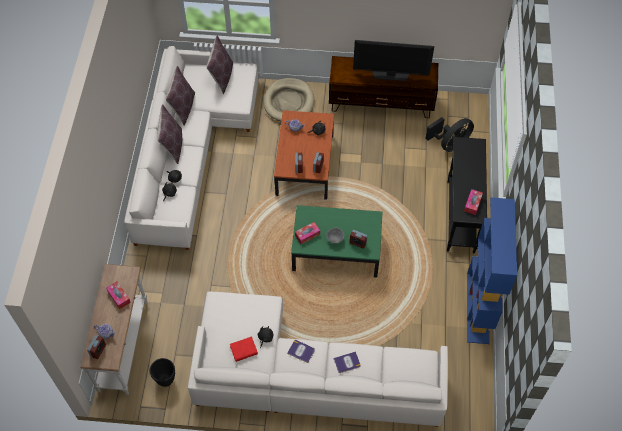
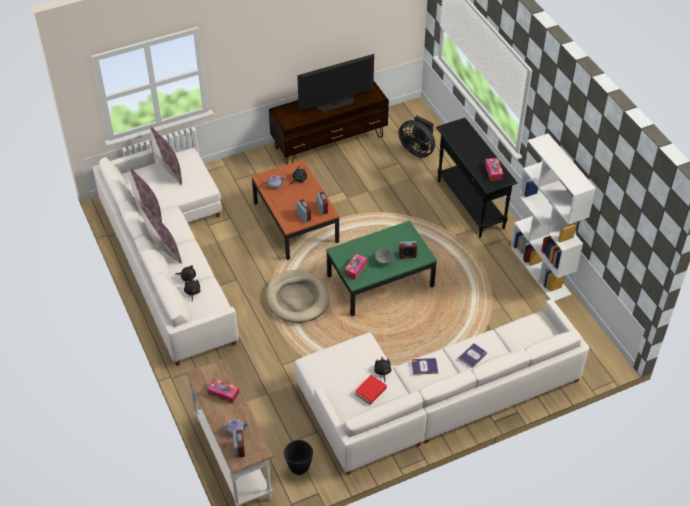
camera: 30 degrees left, 10 degrees down
(289, 102) = (239, 175): beige dog bed -> beige dog bed (297, 298)
(450, 144) = (417, 150): black fan -> black fan turned 105 degrees clockwise
(478, 308) = (541, 271): blue bookcase -> white bookcase

